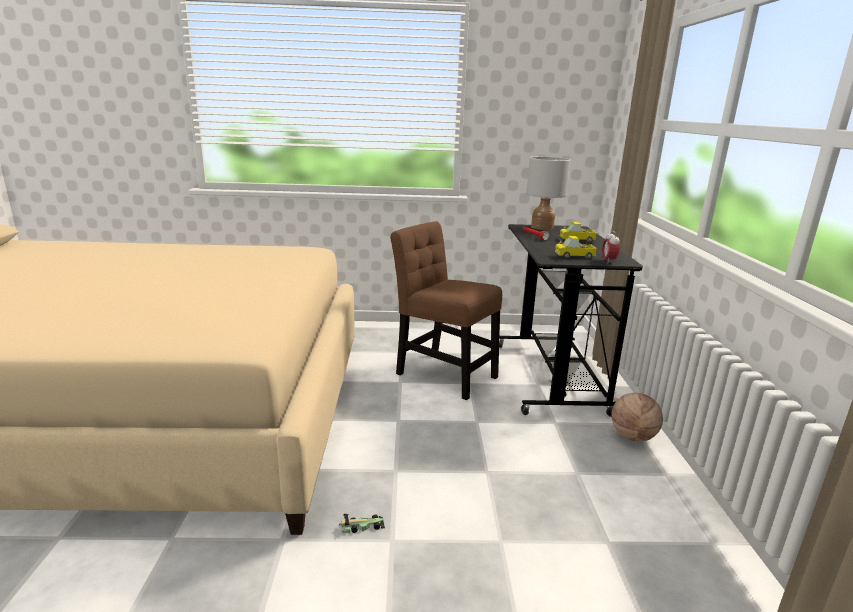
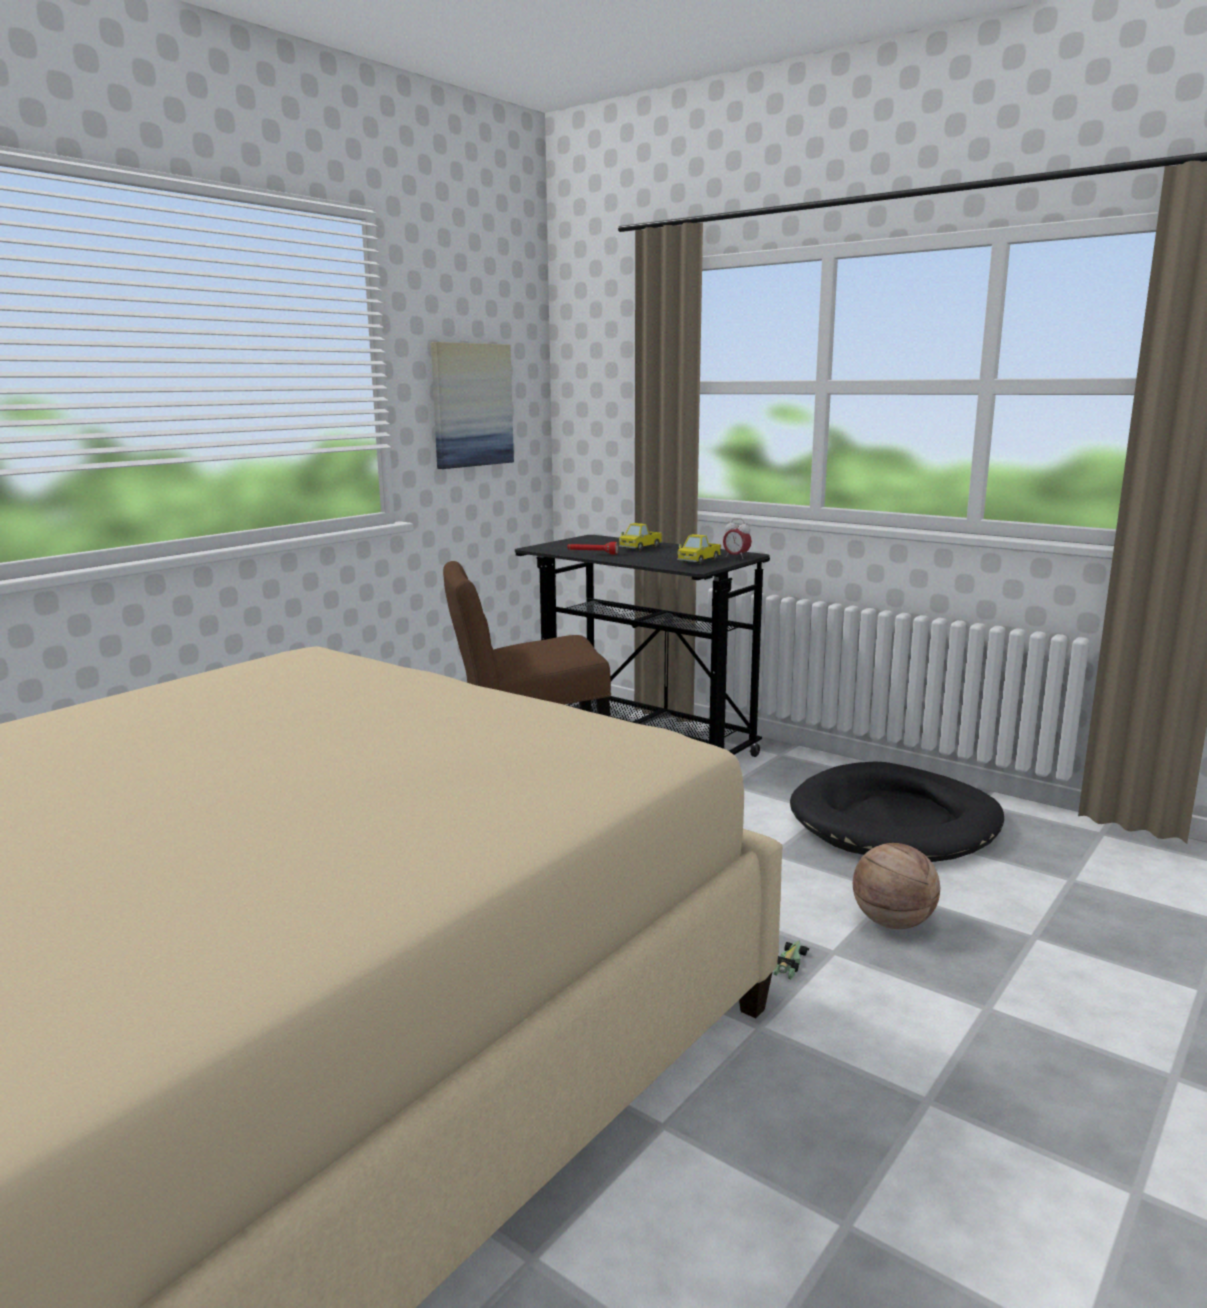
camera: 50 degrees left, 5 degrees down
(533, 129) = (471, 405): none -> picture
(542, 227) = (560, 544): grey table lamp -> none
(609, 508) = (895, 821): none -> black dog bed
(632, 437) = (802, 763): basketball -> basketball (892, 922)

